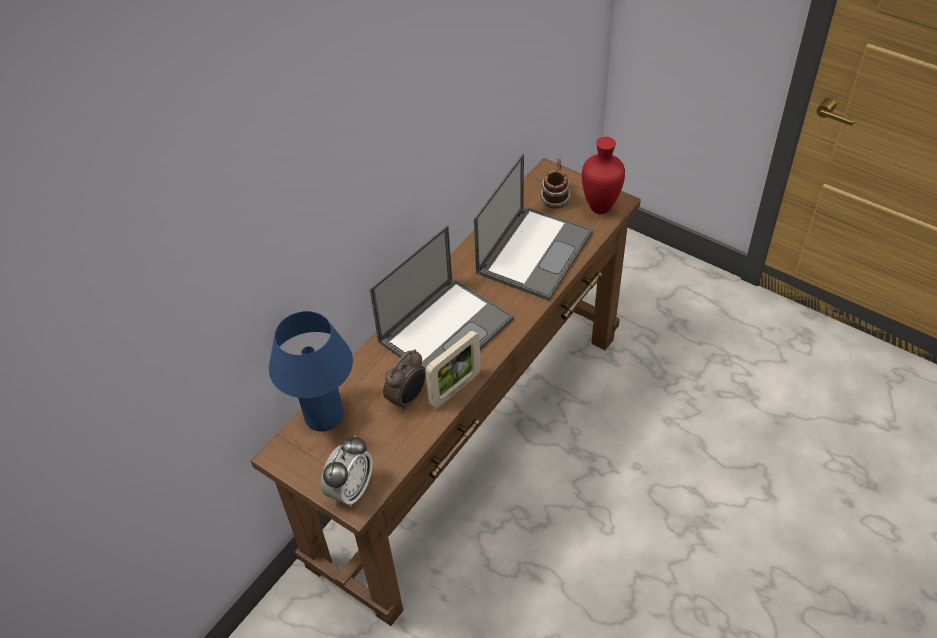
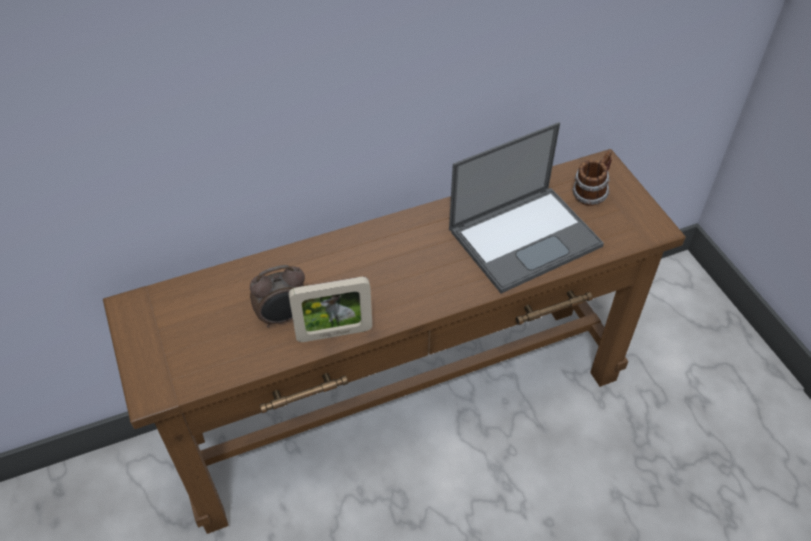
camera: 30 degrees right, 0 degrees up
(324, 416) = (196, 293): blue table lamp -> none
(350, 490) = (158, 377): alarm clock -> none
(446, 329) = (375, 269): laptop -> none
(601, 207) = (633, 225): red vase -> none

